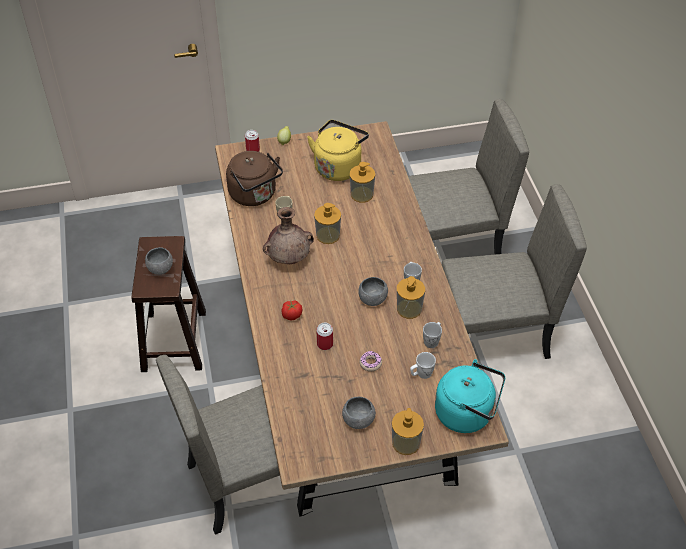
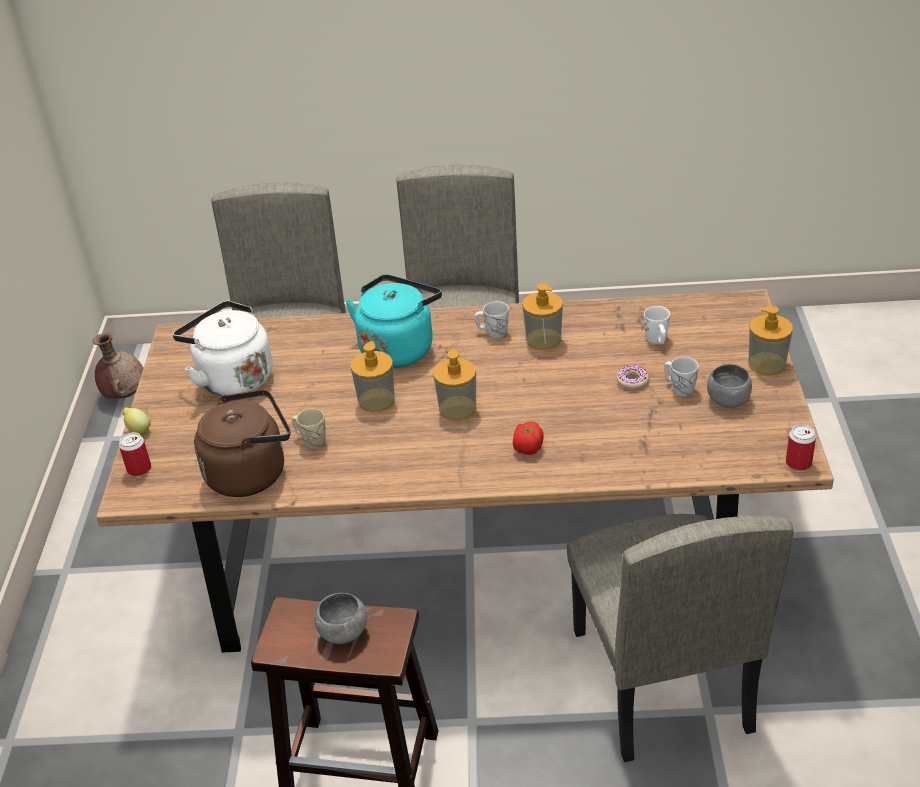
camera: 75 degrees left, 10 degrees down
(289, 259) = (411, 443): brown vase -> brown vase (125, 394)
(325, 344) = (590, 420): can -> can (798, 463)
(338, 166) = (232, 378): yellow kettle -> white kettle
(362, 194) = (305, 360): soap dispenser -> soap dispenser (457, 408)
(372, 299) = (517, 369): grey bowl -> none
(432, 340) = (603, 326): white mug -> white mug (679, 388)
(467, 413) = (724, 312): turquoise kettle -> turquoise kettle (398, 348)

